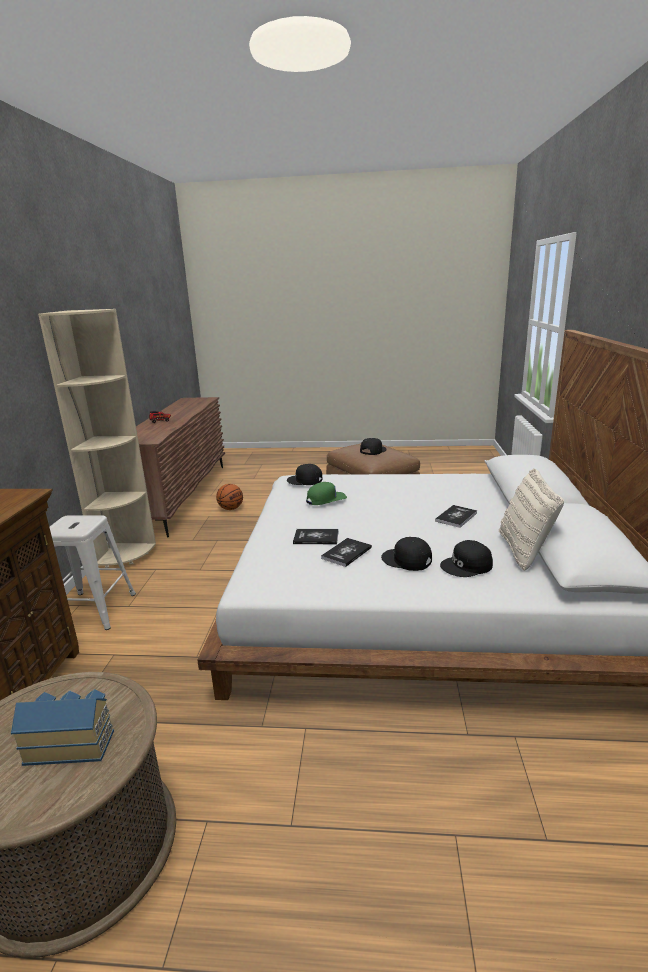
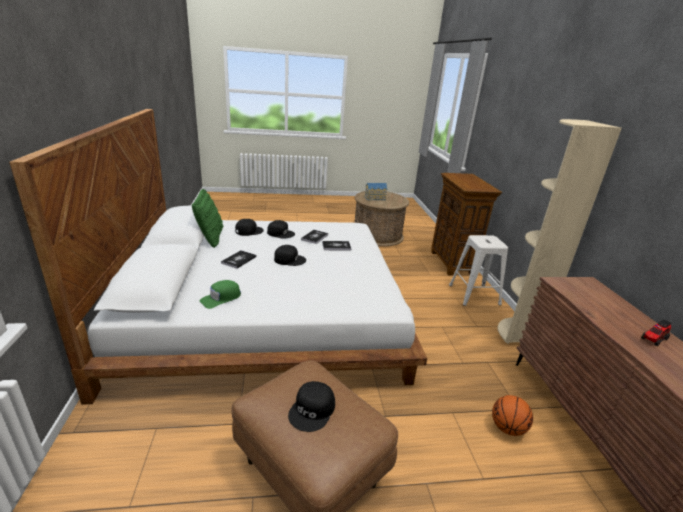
camera: 165 degrees right, 5 degrees up
(305, 480) = (374, 296): black cap -> black cap (289, 259)
(326, 499) = (342, 272): green cap -> green cap (221, 298)
(524, 552) = (210, 238): beige pillow -> green pillow

